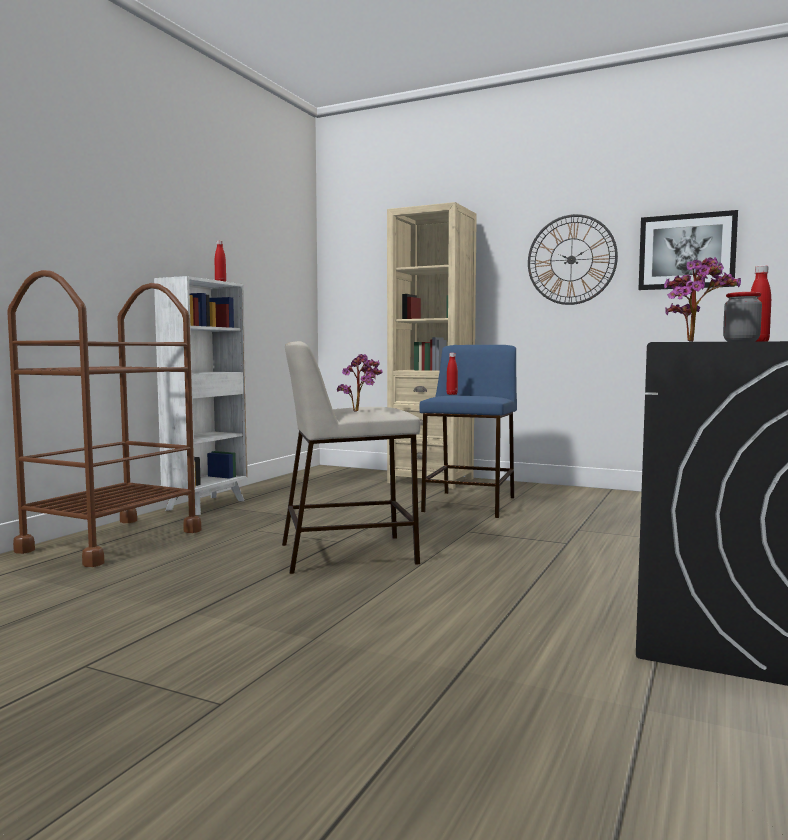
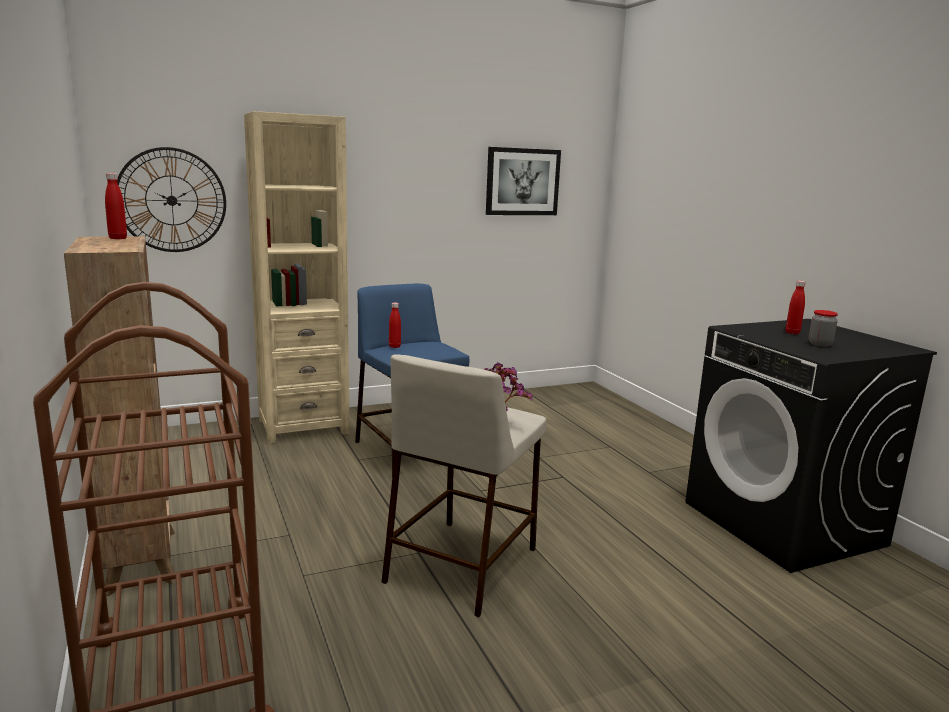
camera: 50 degrees left, 10 degrees up
(207, 505) = (142, 560): white bookcase -> brown bookcase
(571, 260) = (427, 181): wall clock -> wall clock (172, 200)
(696, 341) = (823, 353): potted plant -> none

